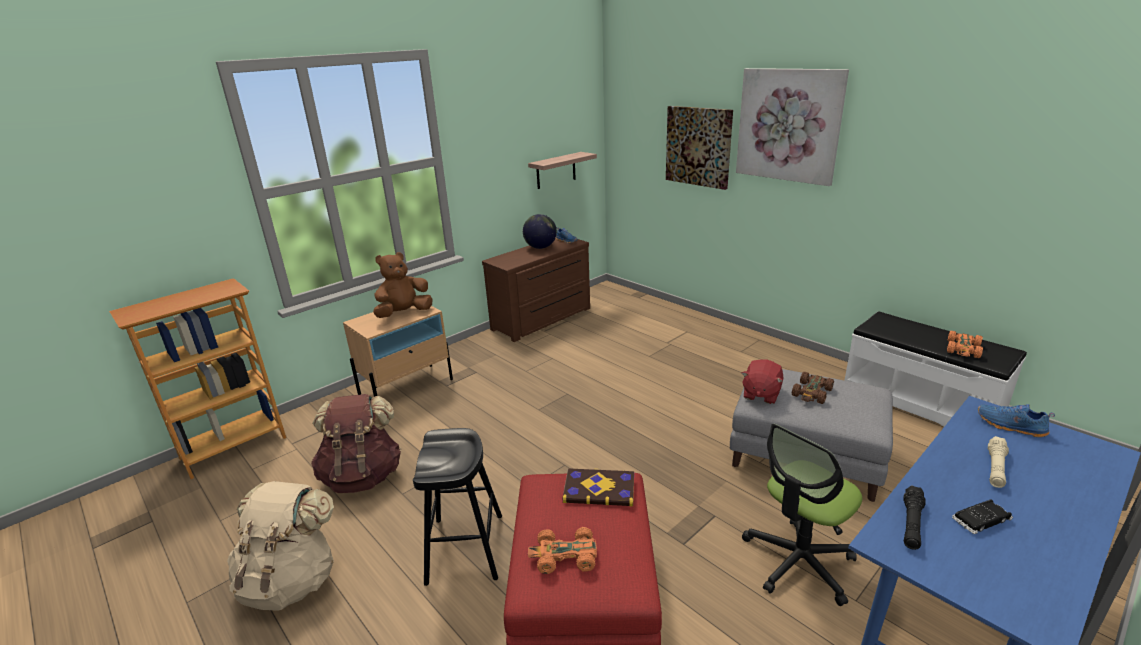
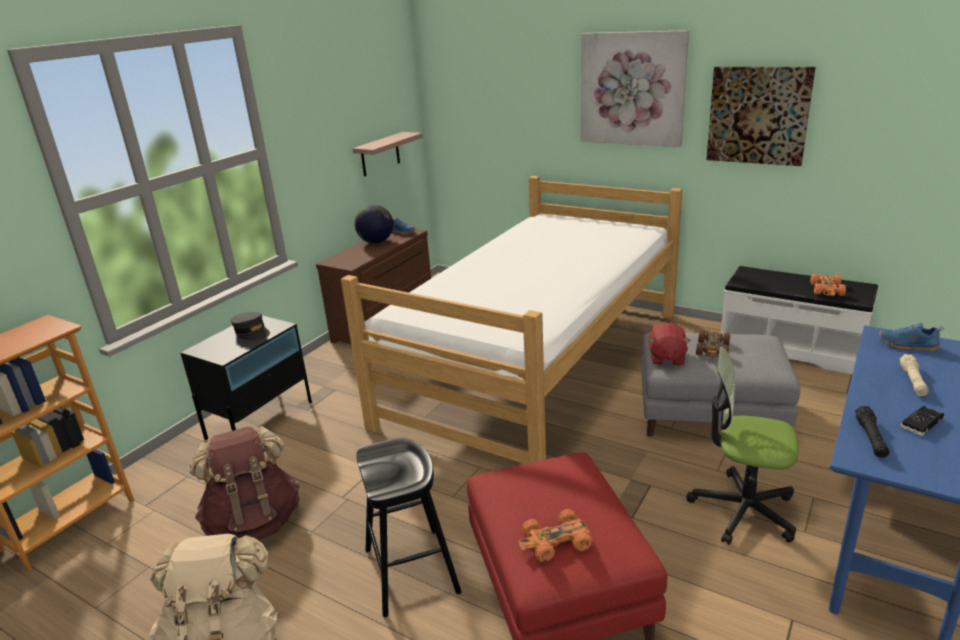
camera: 15 degrees left, 0 degrees up
(404, 313) = (252, 332): brown plush toy -> grey cap
(407, 387) = (260, 419): beige nightstand -> black nightstand
(599, 488) = (556, 473): book -> none
(658, 379) = (538, 365): none -> bed
(698, 146) = (536, 117): picture -> picture (758, 115)
(798, 561) = (743, 510): office chair -> office chair turned 75 degrees clockwise

